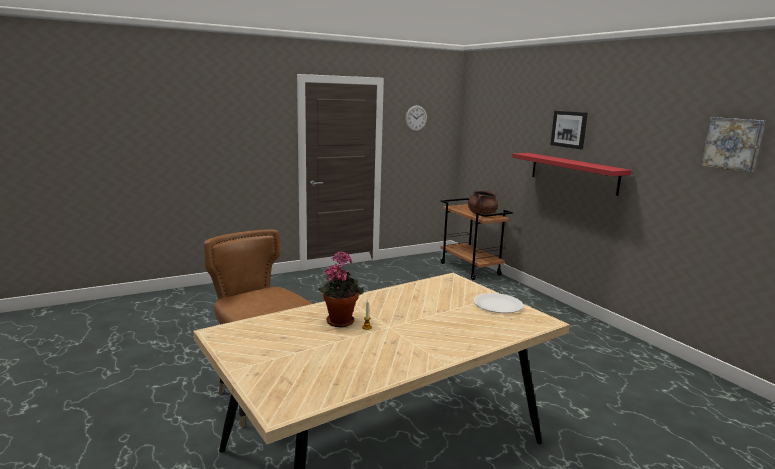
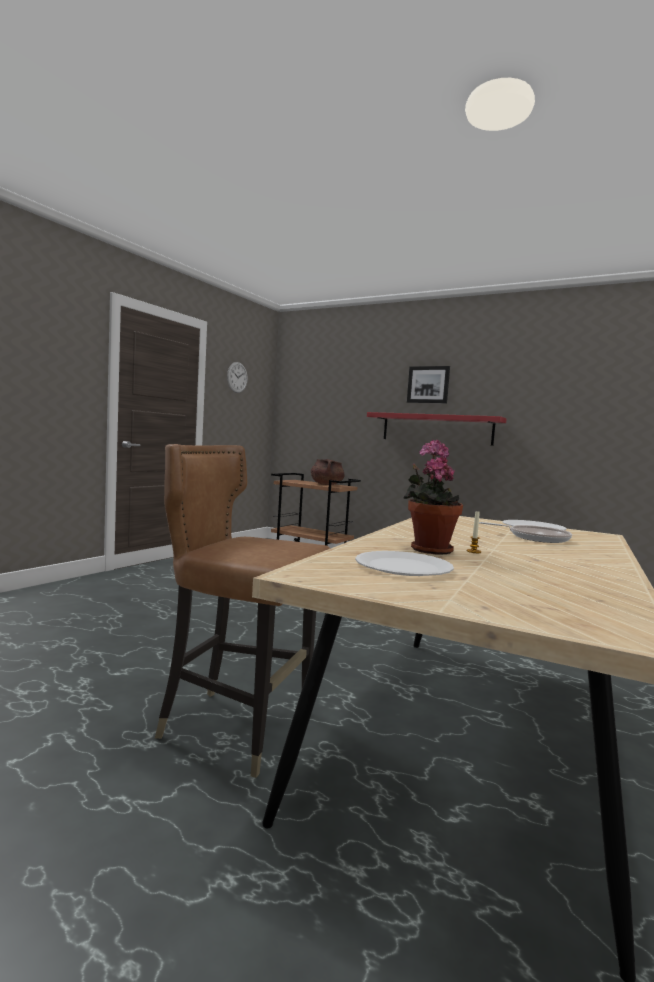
camera: 30 degrees left, 10 degrees down
(285, 335) = (403, 567): none -> white plate
(460, 318) = (535, 538): none -> frying pan
(733, 144) = (611, 383): picture -> none

